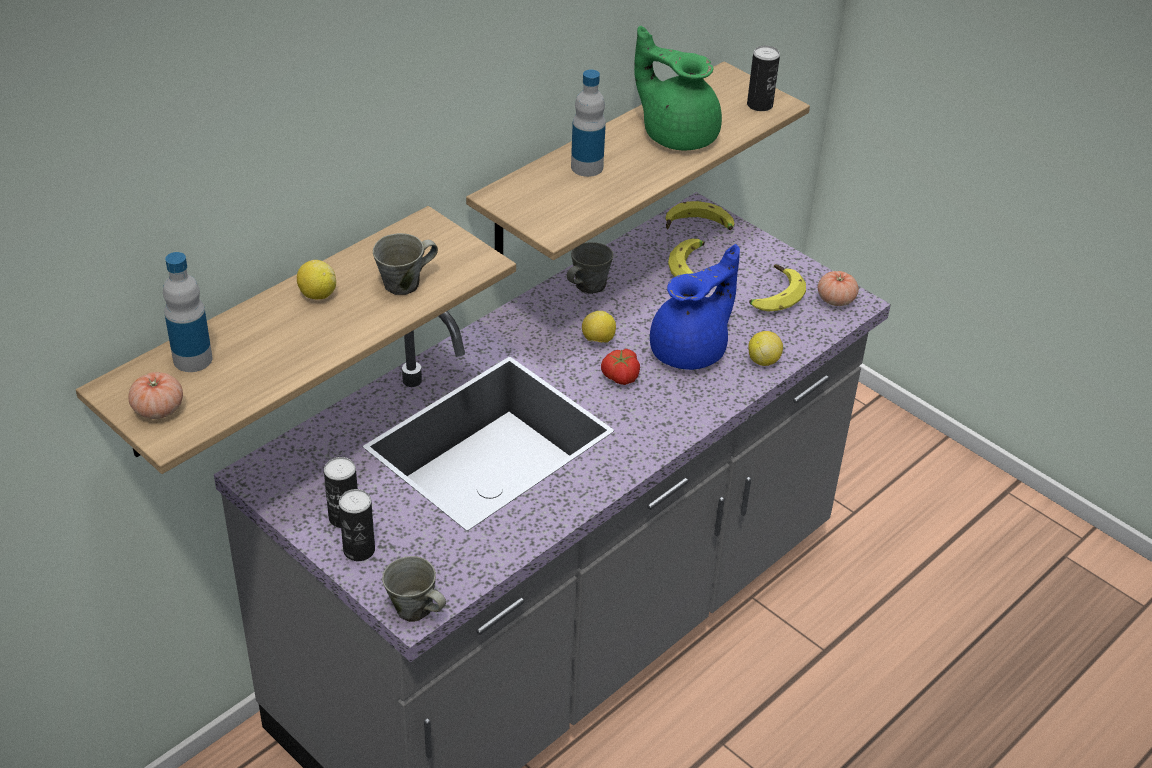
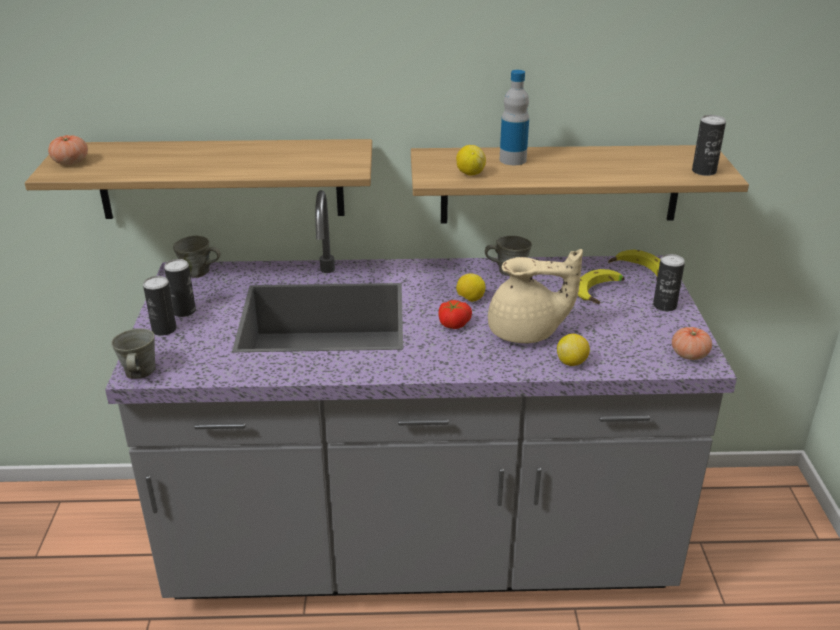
camera: 45 degrees right, 10 degrees down
(192, 359) = (126, 151): bottle -> none
(317, 294) = (235, 151): lemon -> lemon (470, 173)
(404, 284) = (288, 163): grey mug -> grey mug (198, 272)
(677, 134) = (609, 165): green teapot -> none
(691, 350) = (526, 333): blue teapot -> beige teapot
(761, 256) = (664, 306): none -> can
(772, 295) = (639, 330): banana -> none

